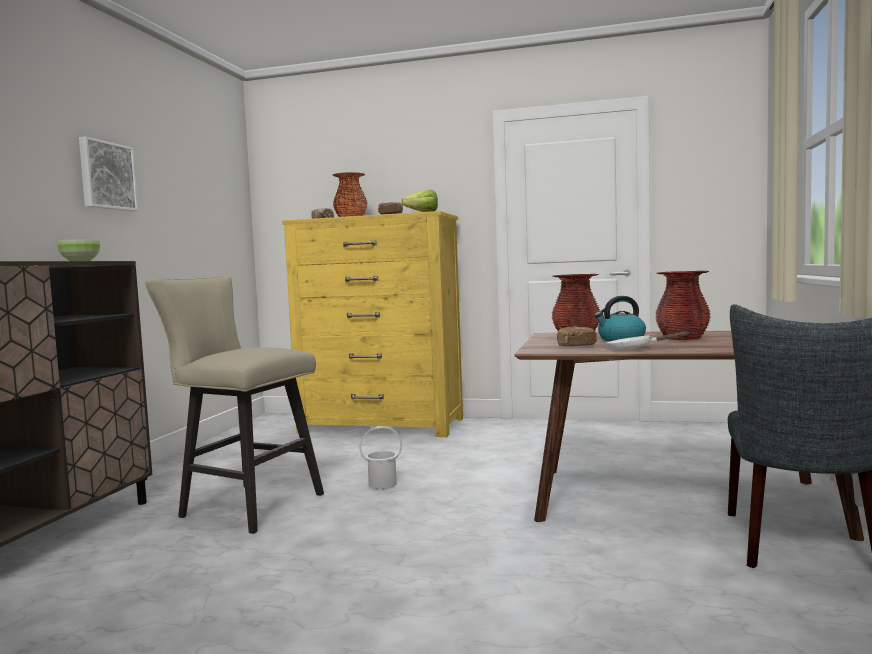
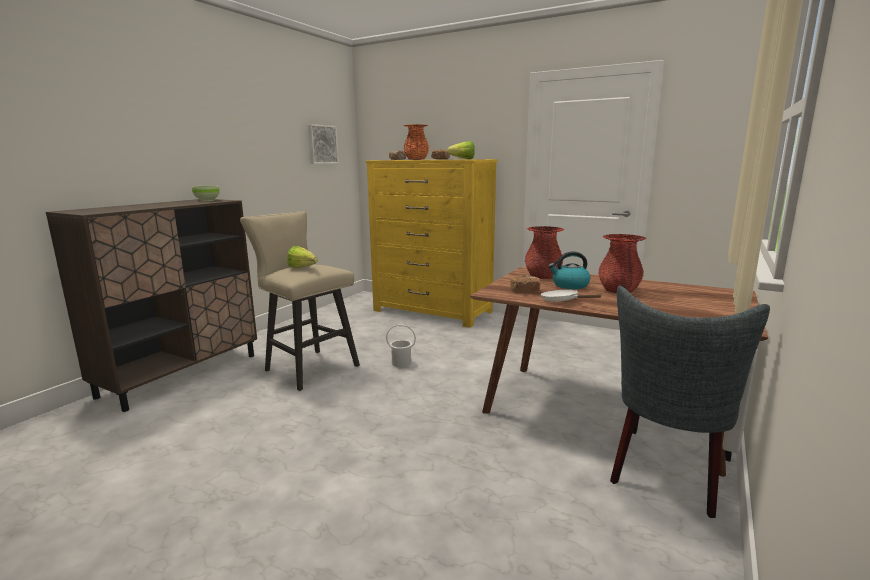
camera: 15 degrees right, 10 degrees up
(106, 176) = (236, 134): picture -> picture (322, 144)
(247, 349) = (304, 268): none -> lettuce

